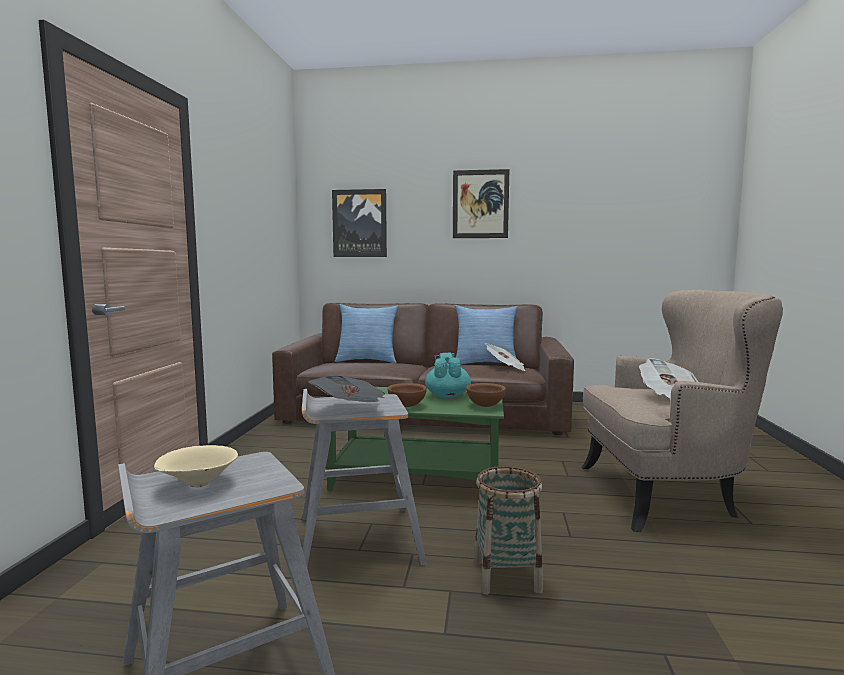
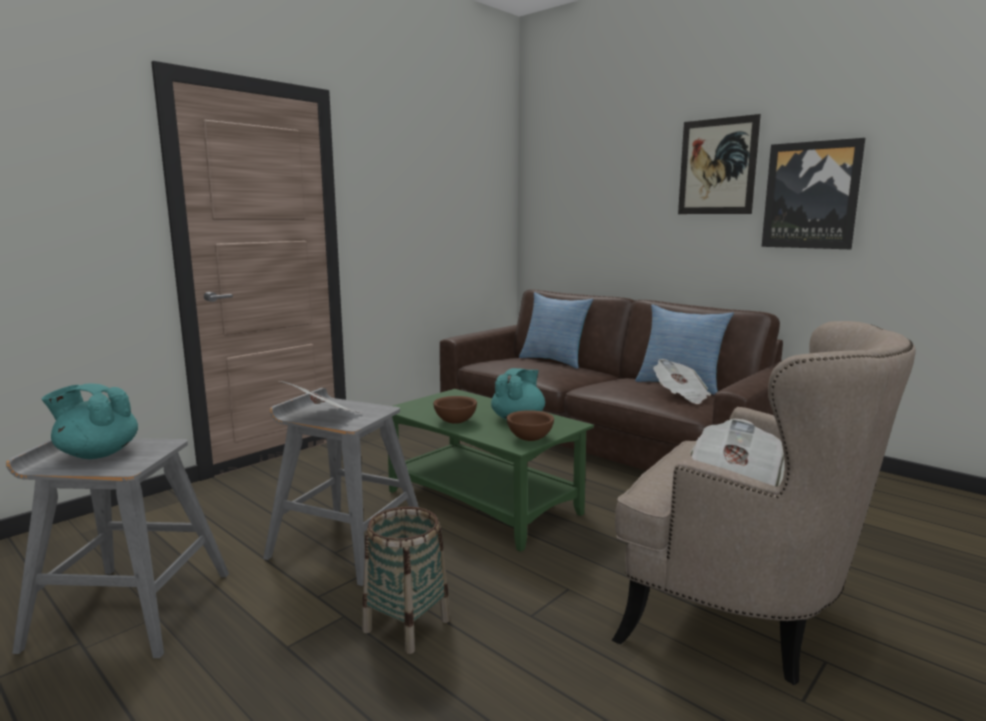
camera: 35 degrees right, 5 degrees up
(197, 484) = (97, 454): beige bowl -> turquoise teapot
(359, 223) = (575, 195): picture -> picture (811, 195)

